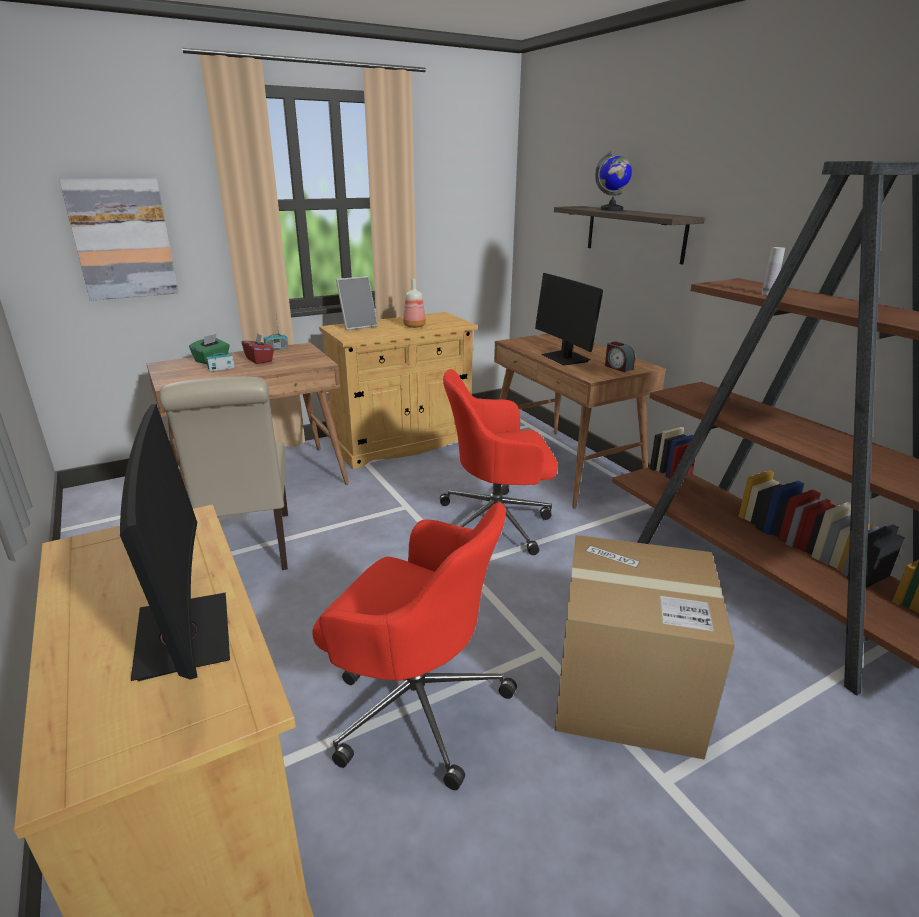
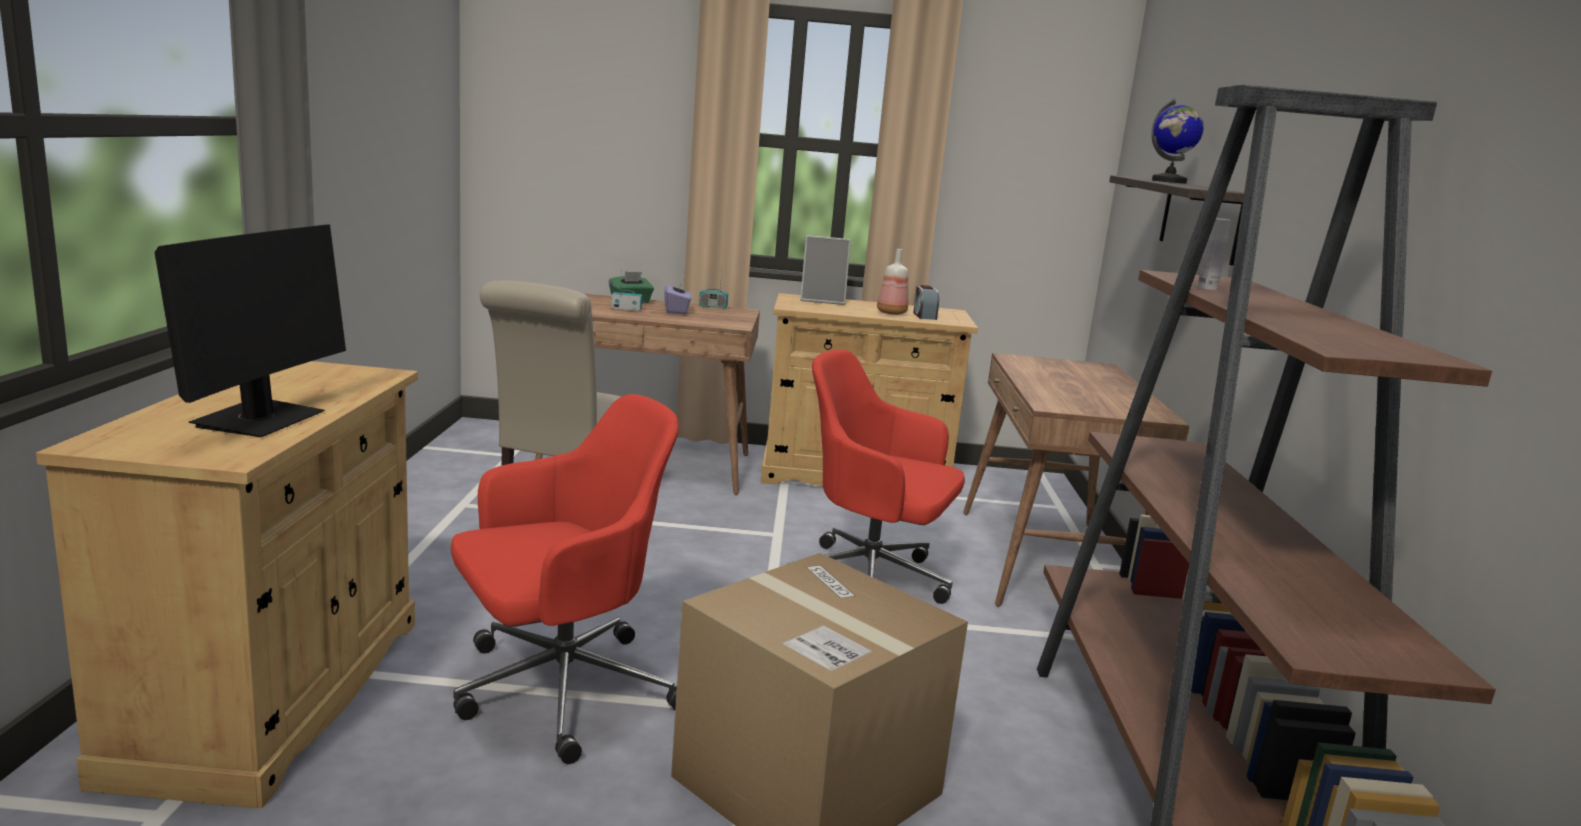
camera: 30 degrees right, 10 degrees down
(122, 239) = (586, 156): picture -> none
(259, 360) = (677, 311): red tissue box -> purple tissue box
(415, 704) = (560, 691): red office chair -> red office chair turned 90 degrees counterclockwise
(565, 358) = (1053, 385): monitor -> none
(618, 367) = (1112, 408): alarm clock -> alarm clock (924, 316)

